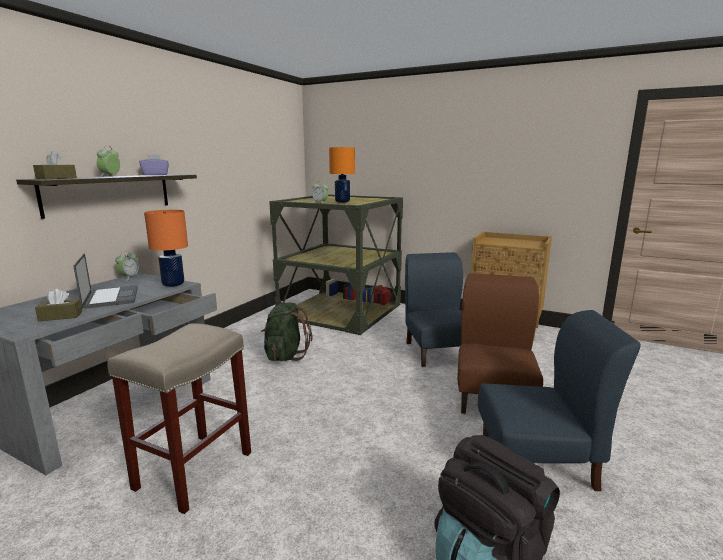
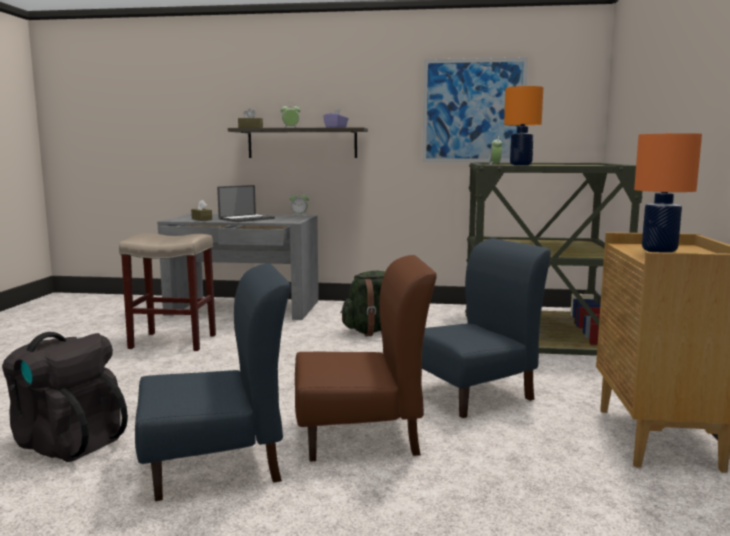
camera: 70 degrees right, 5 degrees down
(173, 285) = (288, 221): orange table lamp -> orange table lamp (659, 252)
(245, 157) = (473, 111): none -> picture
(537, 461) = (216, 465): blue chair -> blue chair turned 90 degrees counterclockwise

